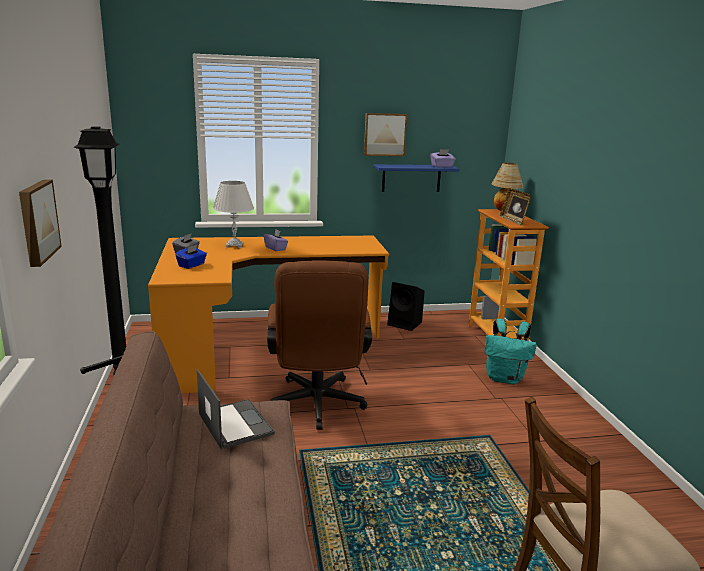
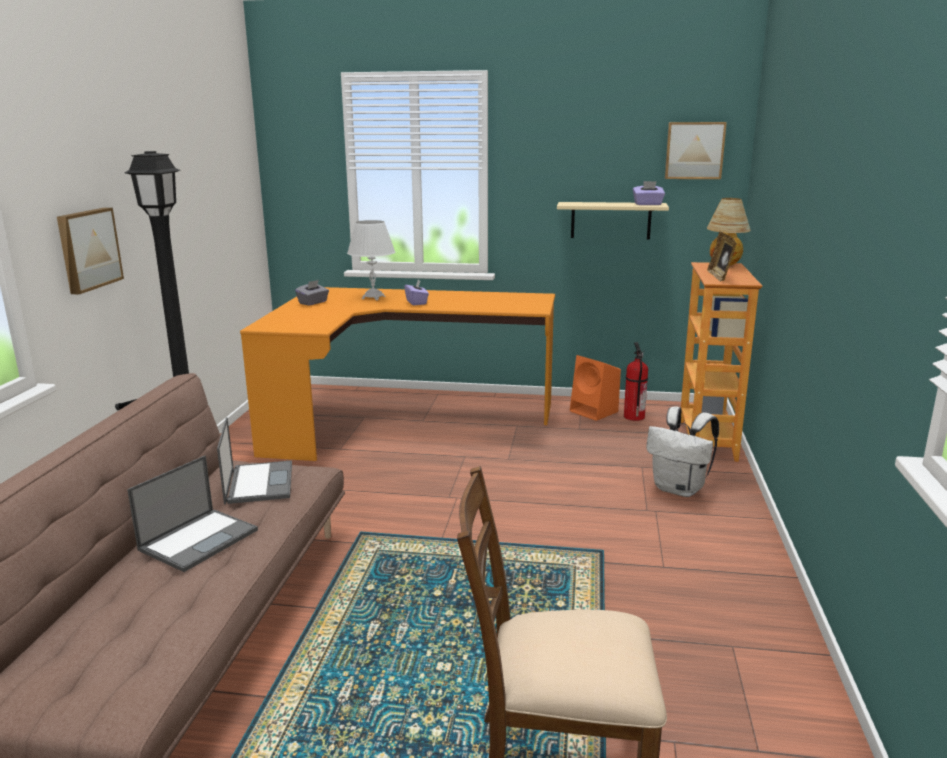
camera: 20 degrees right, 0 degrees up
(192, 265) = (304, 315): blue tissue box -> none
(228, 487) = (199, 539): none -> laptop
(317, 407) = (413, 491): brown office chair -> none
(384, 134) = (573, 163): picture -> picture (694, 150)
(405, 323) = (595, 412): black speaker -> orange speaker
(411, 178) = (610, 220): blue shelf -> beige shelf
(434, 325) = (633, 416): none -> fire extinguisher
(505, 378) = (680, 489): turquoise backpack -> white backpack

